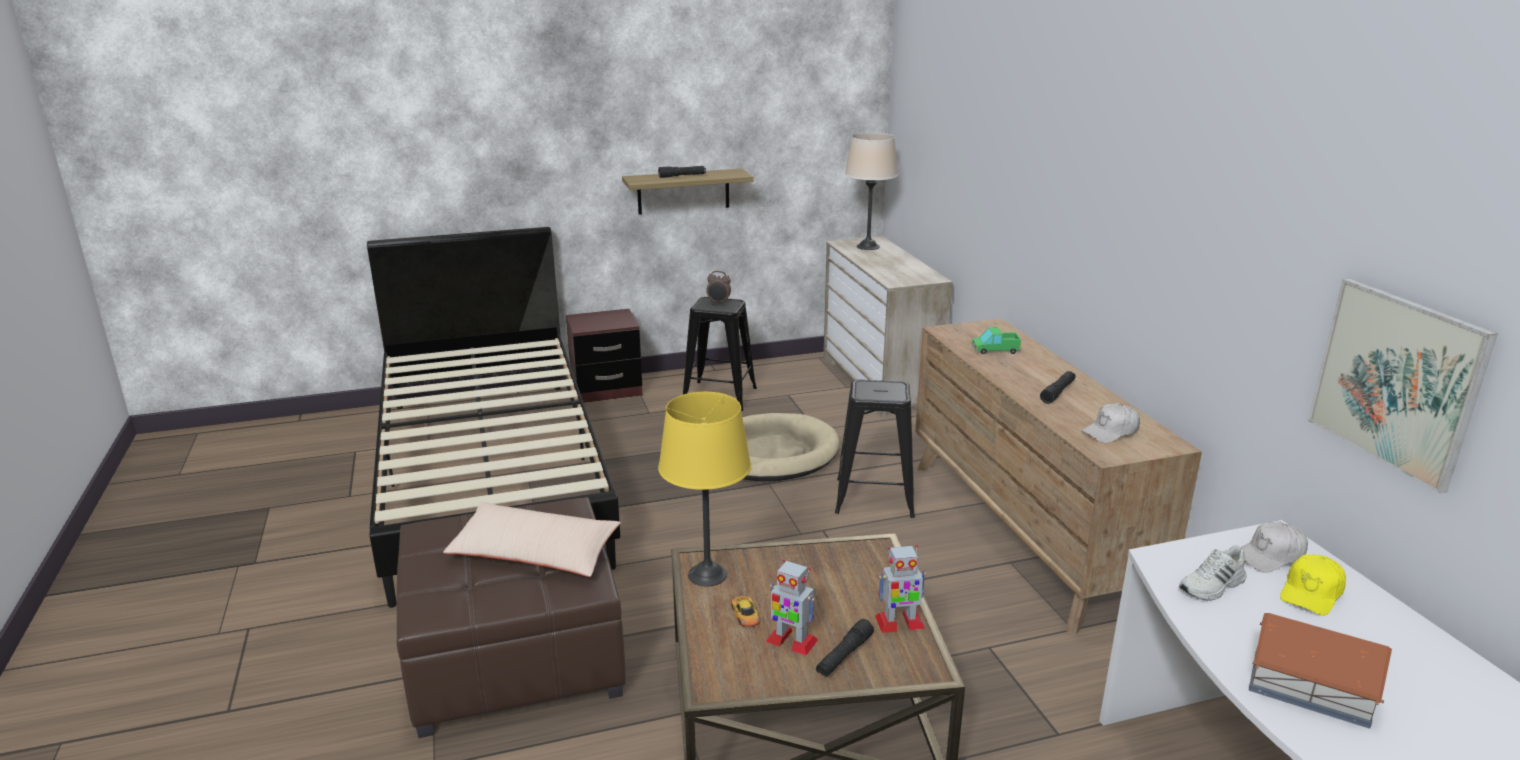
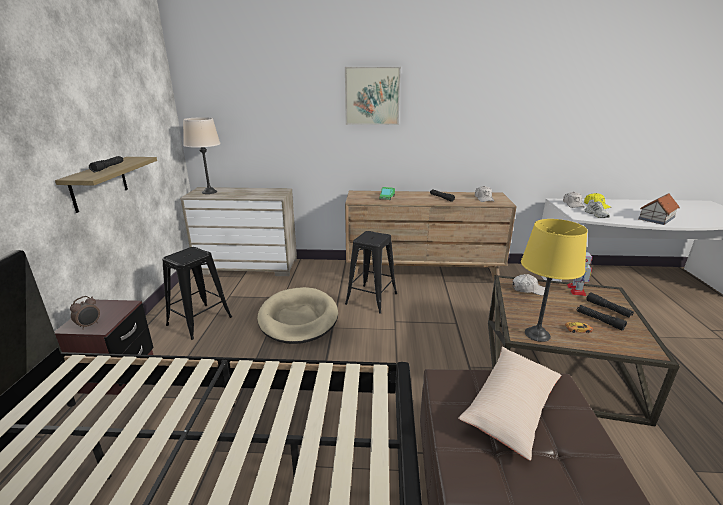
camera: 70 degrees left, 0 degrees up
(718, 303) = (184, 254): alarm clock -> alarm clock (89, 325)
(791, 641) = (599, 320): toy robot -> black flashlight
(860, 568) = (528, 289): none -> white cap
(1396, 381) = (583, 132): picture -> picture (372, 96)

